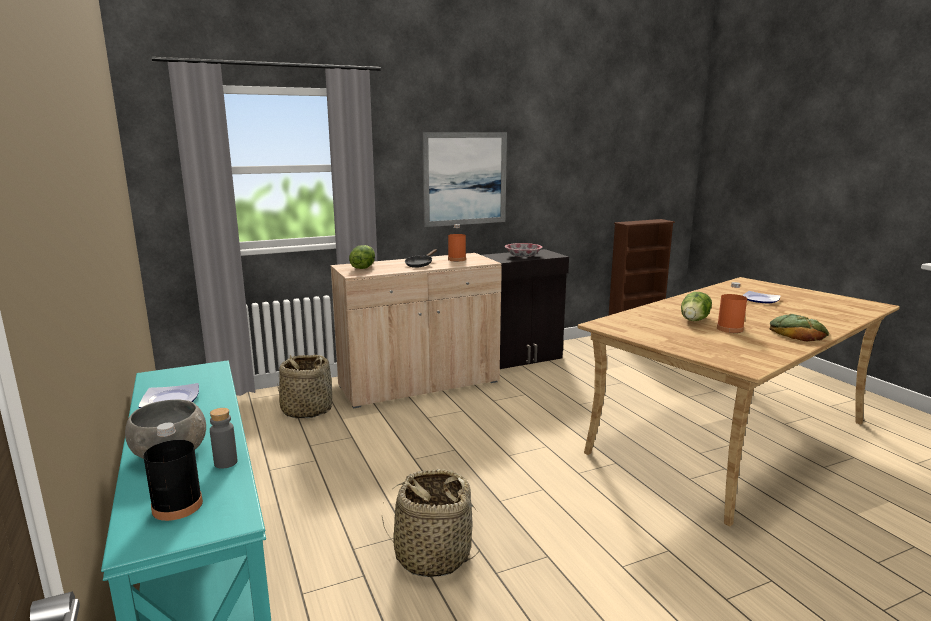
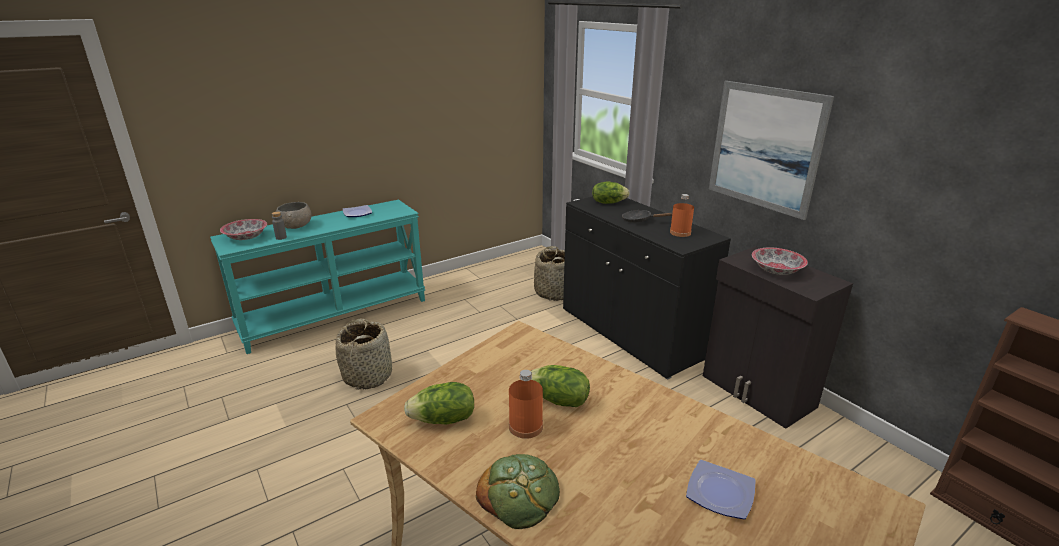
camera: 80 degrees right, 10 degrees up
(177, 506) = (246, 237): black bottle -> bowl
(419, 384) = (631, 333): beige cabinet -> black cabinet
(737, 349) = (443, 420): none -> lettuce

